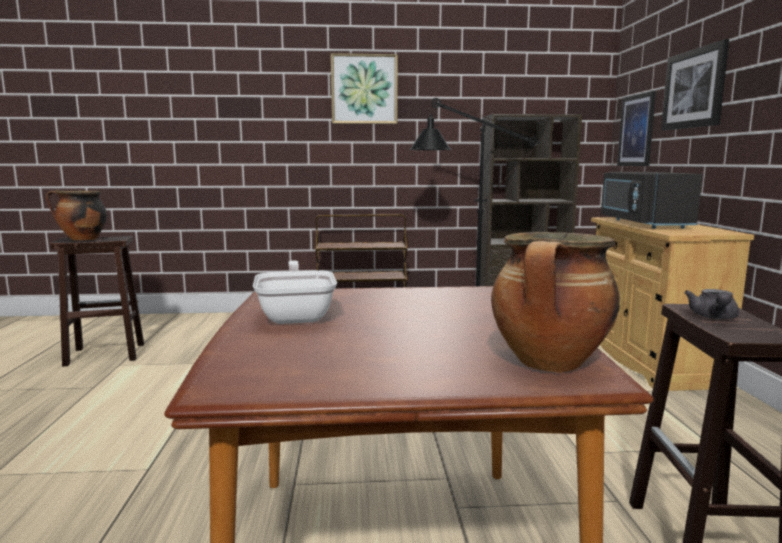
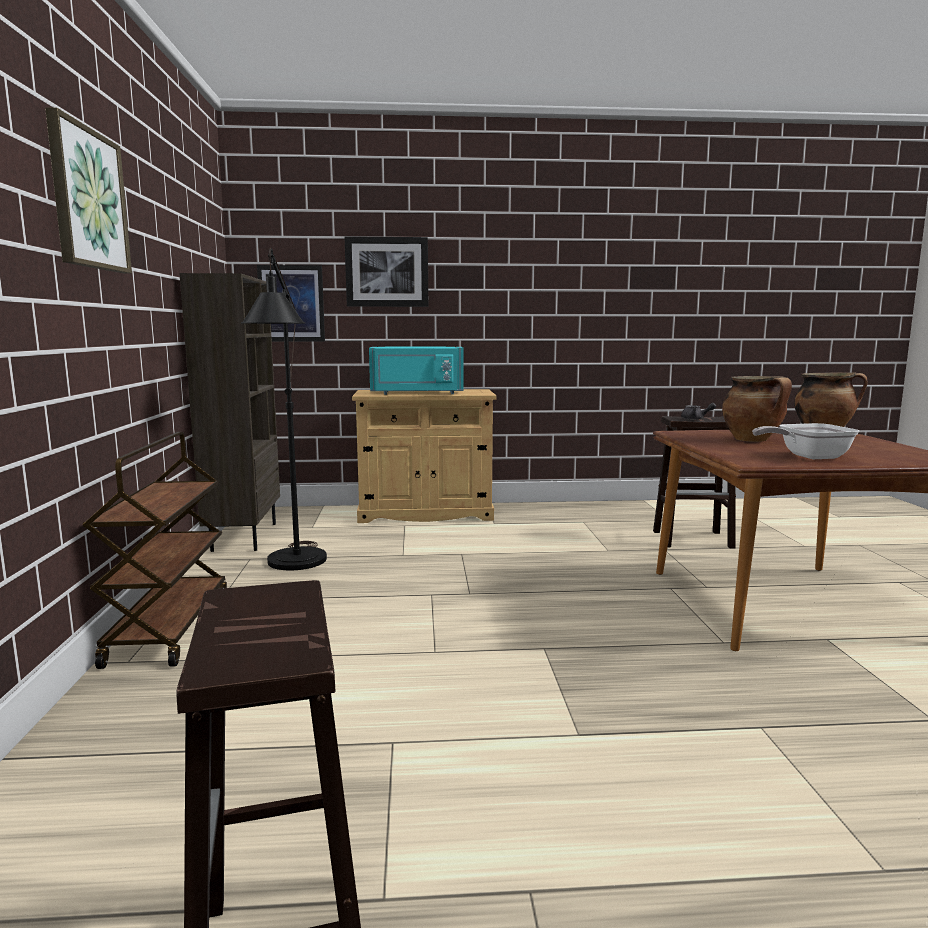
camera: 90 degrees left, 0 degrees up
(82, 239) = (269, 637): cooking pot -> cooking pot (753, 440)
(642, 223) = (417, 393): black microwave -> turquoise microwave

